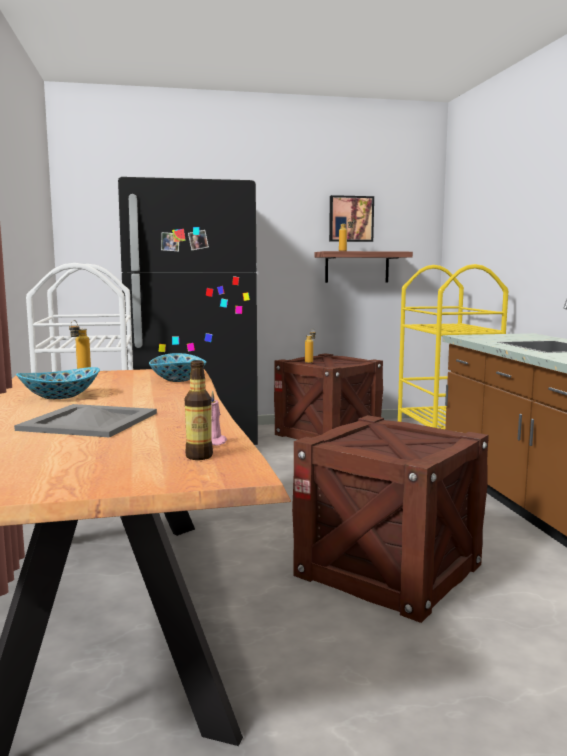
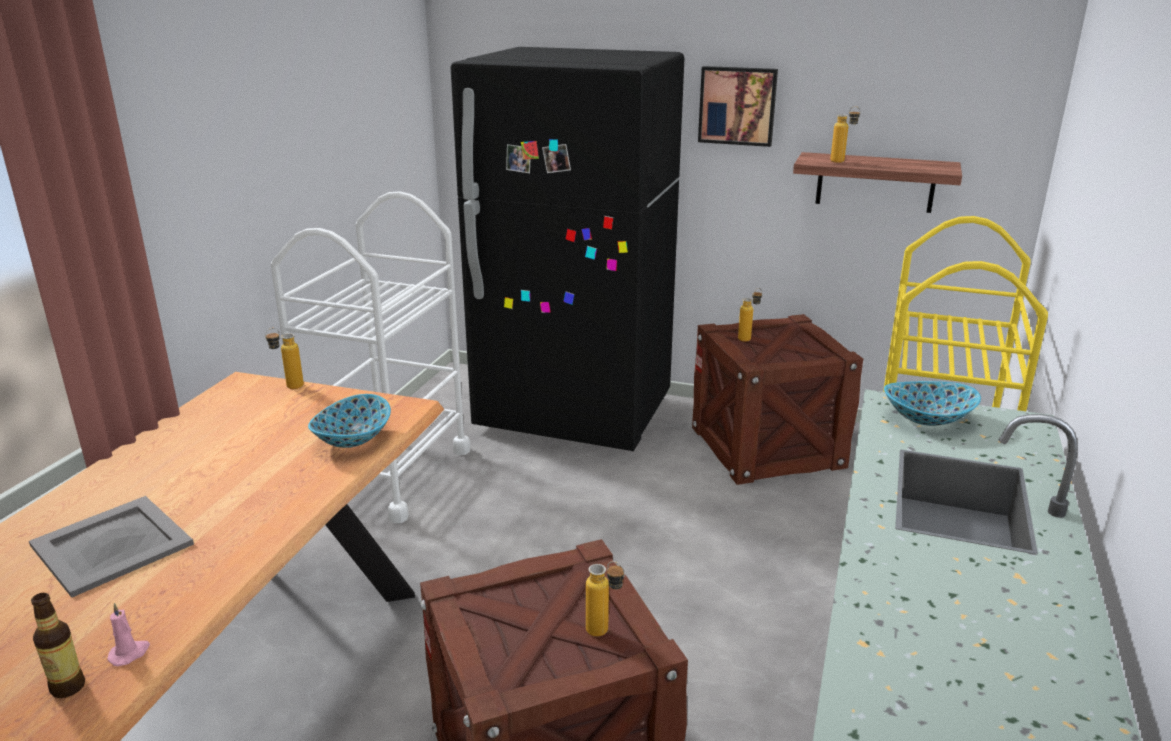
camera: 30 degrees right, 15 degrees up
(60, 397) = (180, 460): bowl -> bowl (927, 419)
(350, 219) = (873, 98): picture -> picture (737, 105)
(430, 438) = (605, 633): none -> bottle

